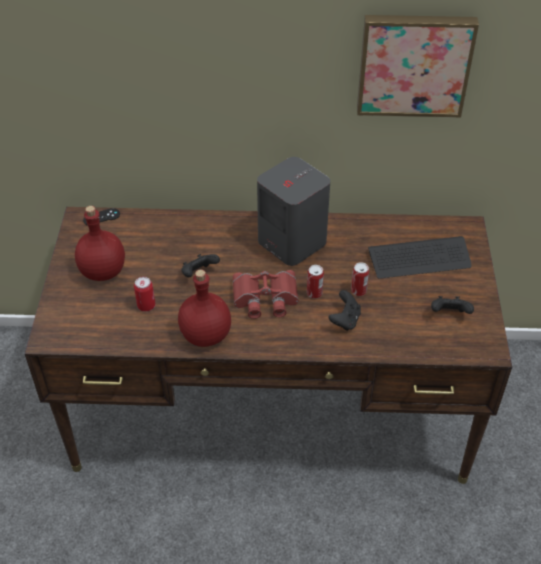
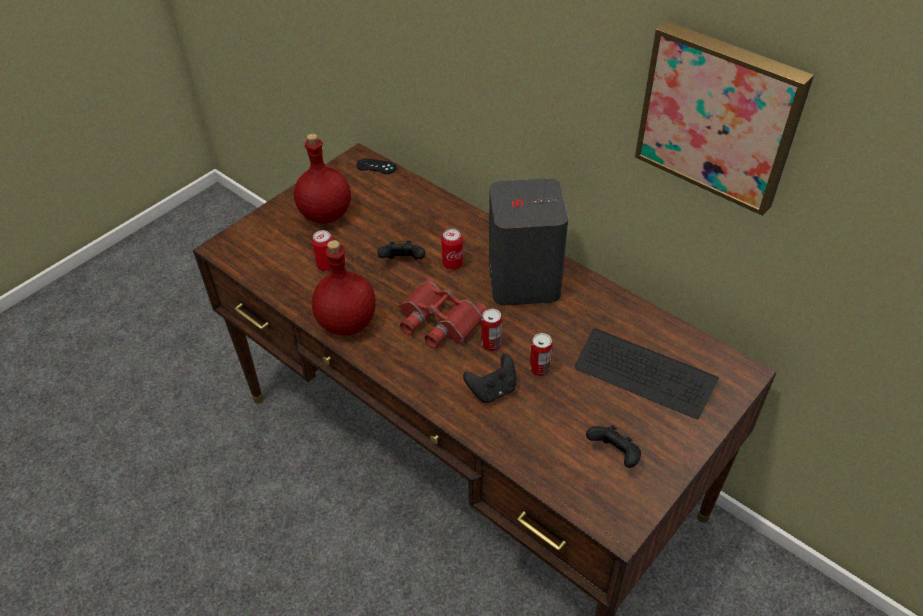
camera: 40 degrees right, 0 degrees up
(234, 256) = (452, 264): none -> can

